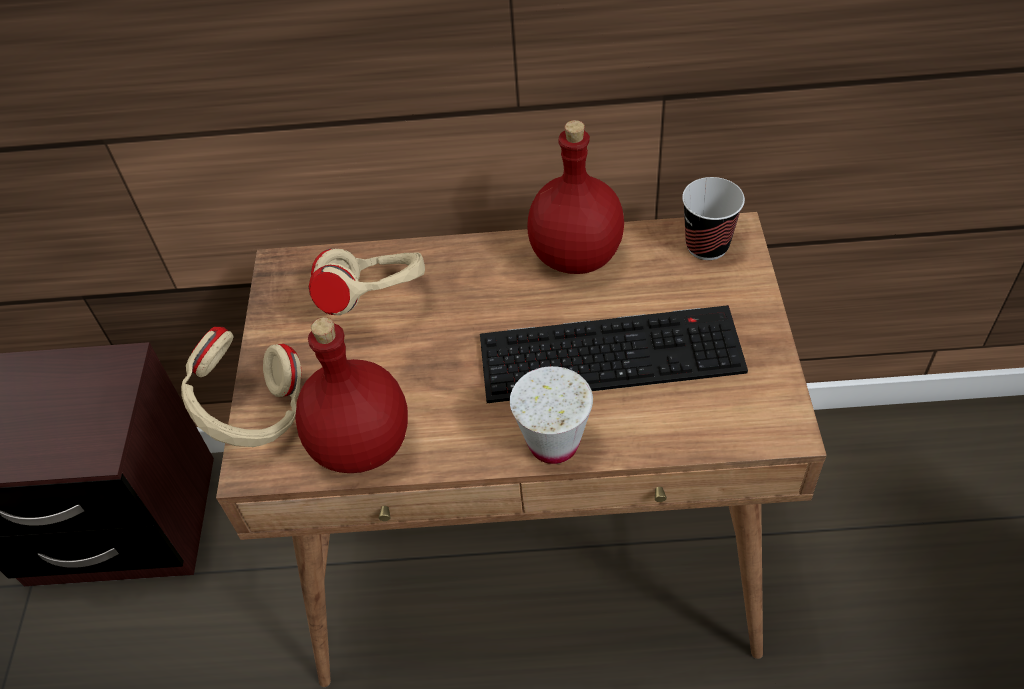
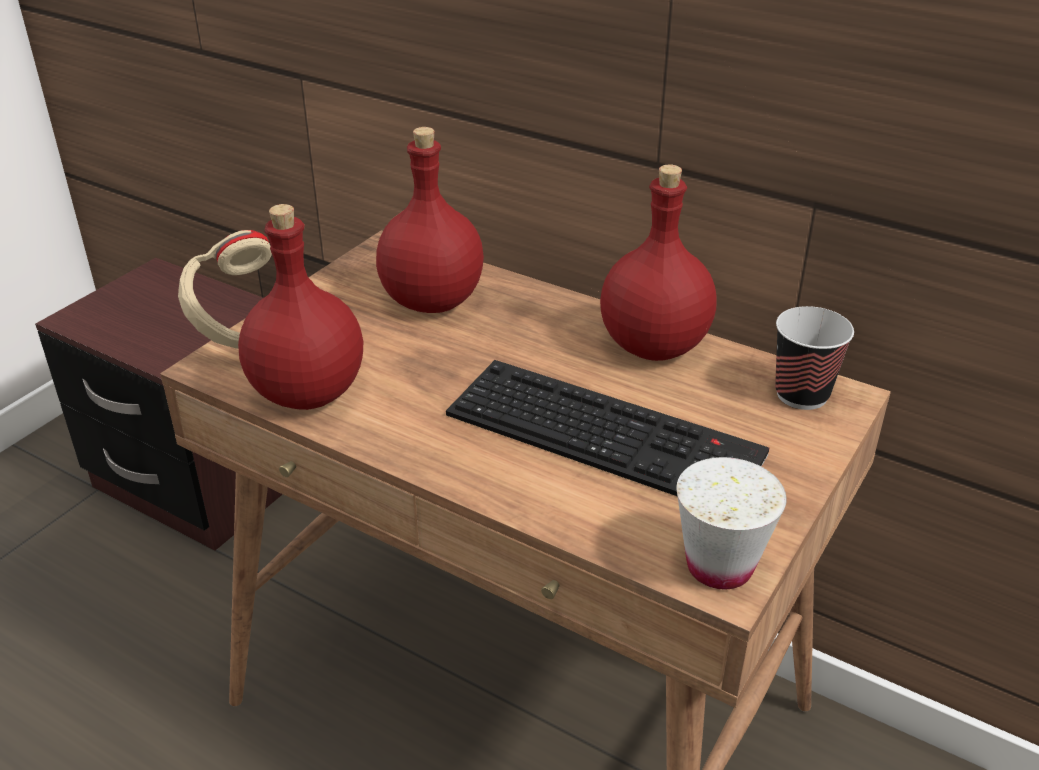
camera: 30 degrees right, 15 degrees down
(374, 301) = (433, 302): beige headphones -> red bottle
(553, 443) = (472, 474): white cup -> white cup (719, 566)

